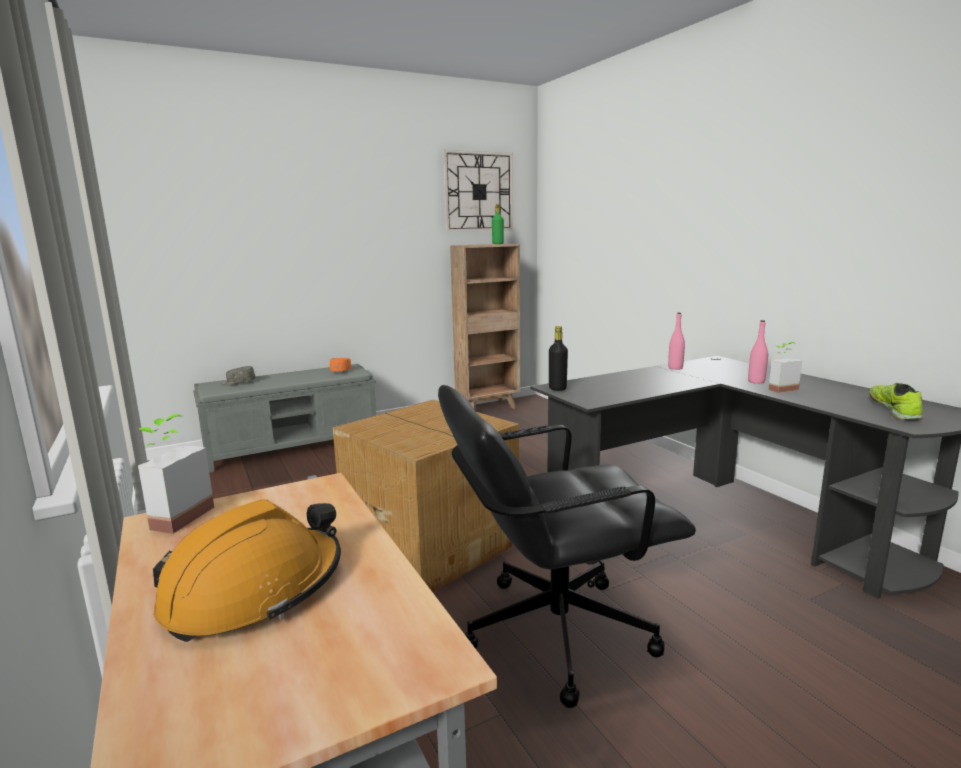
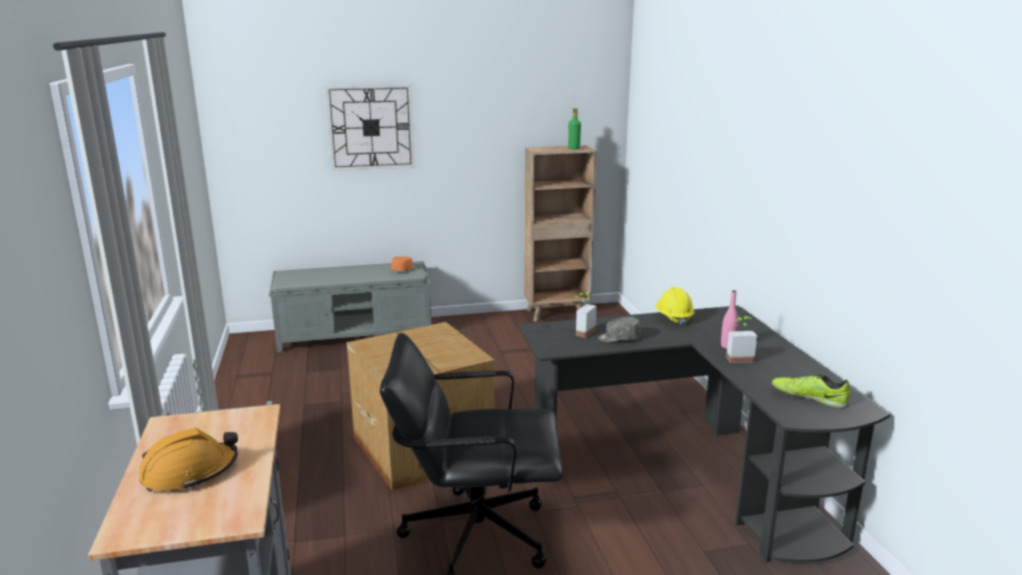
camera: 15 degrees right, 5 degrees up
(173, 517) = (173, 421): potted plant -> potted plant (581, 332)
(238, 383) = (309, 274): grey cap -> grey cap (619, 338)
(478, 192) = (560, 92): wall clock -> wall clock (371, 127)
(557, 388) = (537, 331): black bottle -> none
(675, 368) = (673, 318): pink bottle -> yellow hard hat
(894, 409) = (809, 398): shoe -> shoe turned 90 degrees counterclockwise

